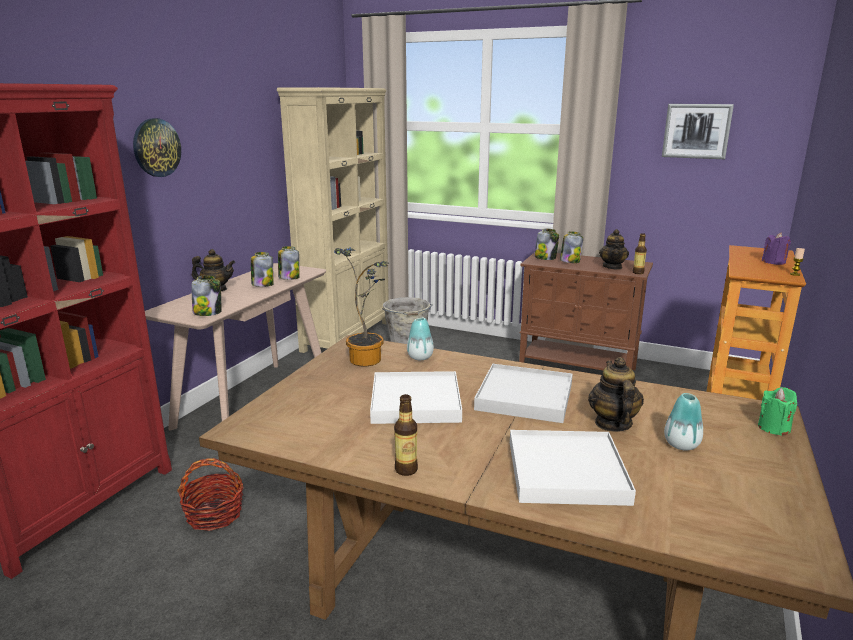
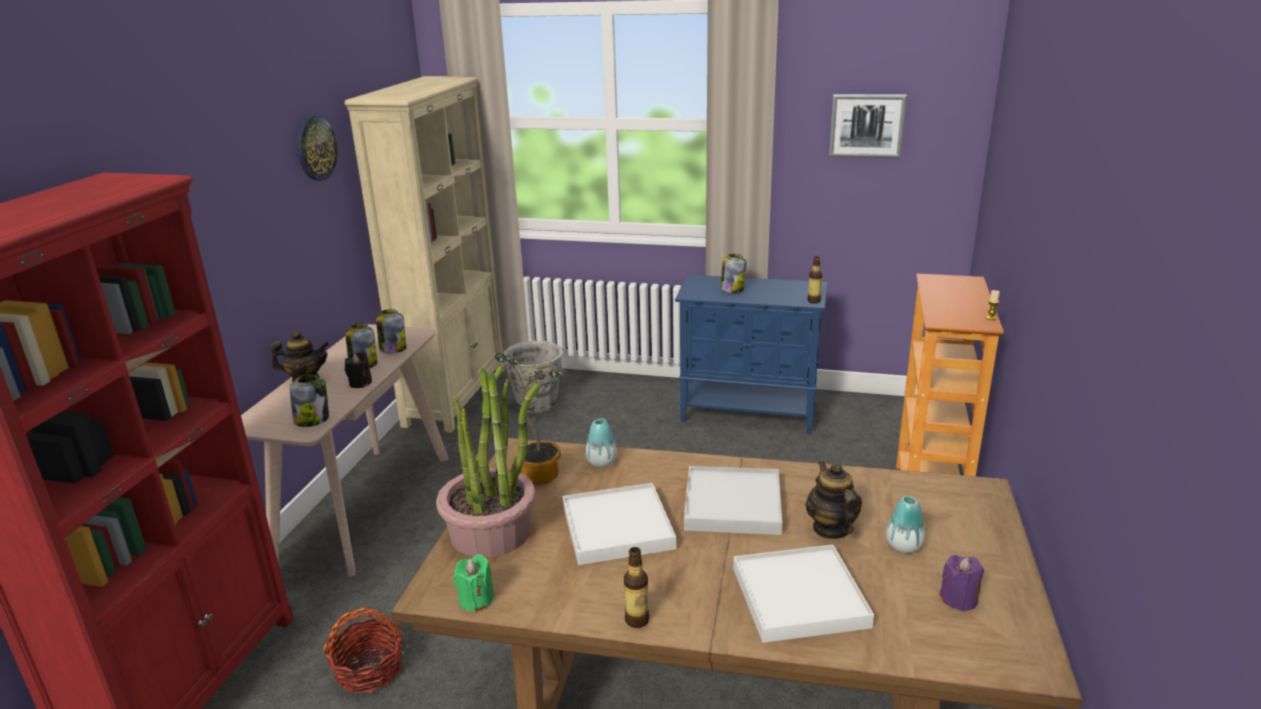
camera: 10 degrees left, 5 degrees up
(156, 147) = (216, 217): wall clock -> wall clock (315, 148)
(254, 295) = (360, 383): none -> black candle
(308, 393) = (492, 532): none -> potted plant
(545, 258) = (702, 286): jar -> none
(578, 369) = (750, 413): brown cabinet -> blue cabinet
(612, 267) = (783, 294): teapot -> none
(774, 262) = (967, 300): purple candle -> purple candle (959, 599)
(774, 428) = (988, 511): green candle -> green candle (476, 600)

